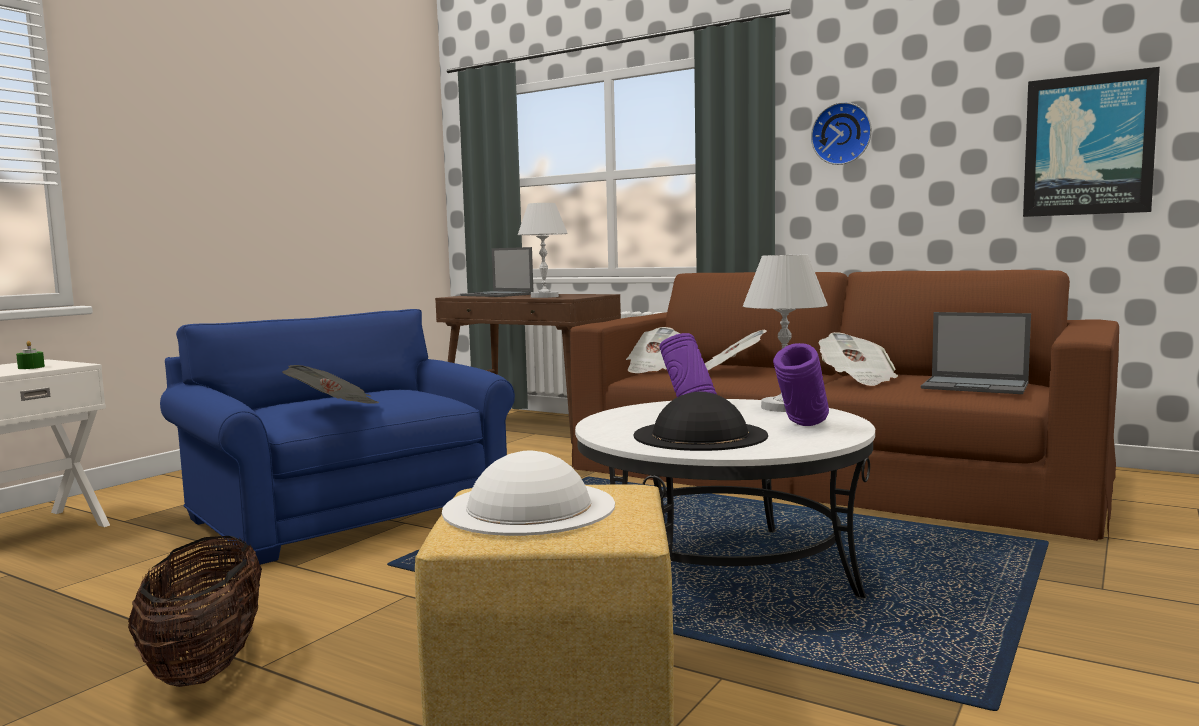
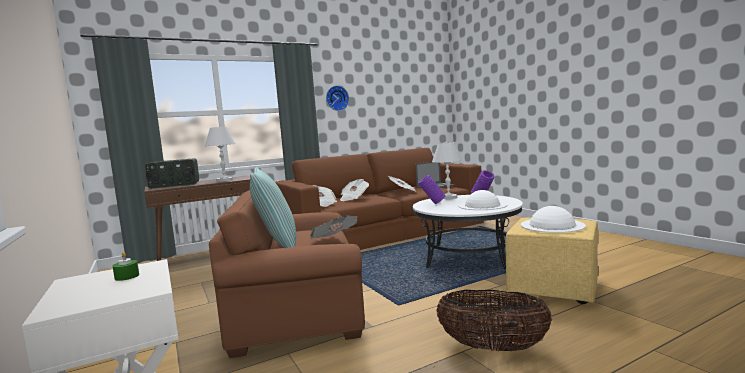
camera: 60 degrees left, 0 degrees up
(308, 397) = (277, 246): none -> pillow
(349, 512) = (297, 310): blue armchair -> brown armchair
(497, 295) = (174, 185): laptop -> radio
(699, 435) = (482, 205): black hat -> white hat
(1088, 145) = (411, 107): picture -> none

